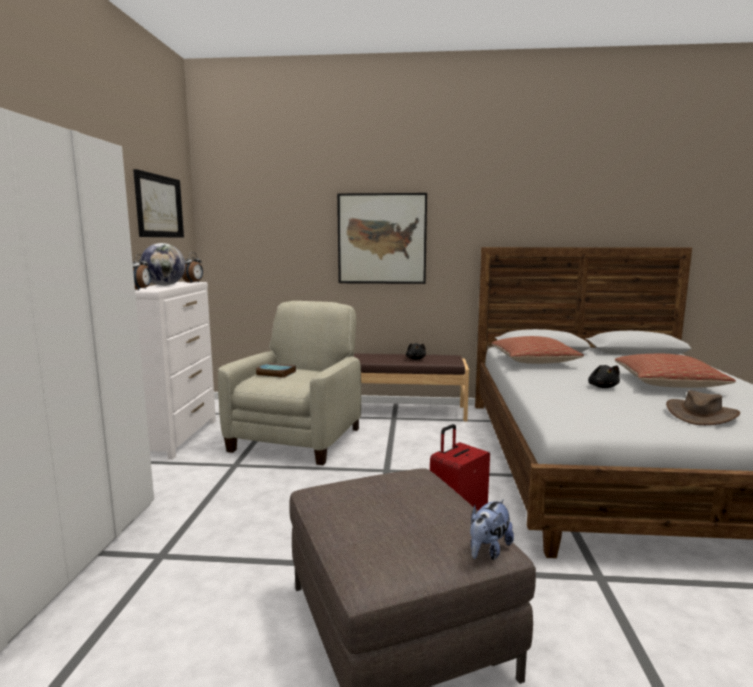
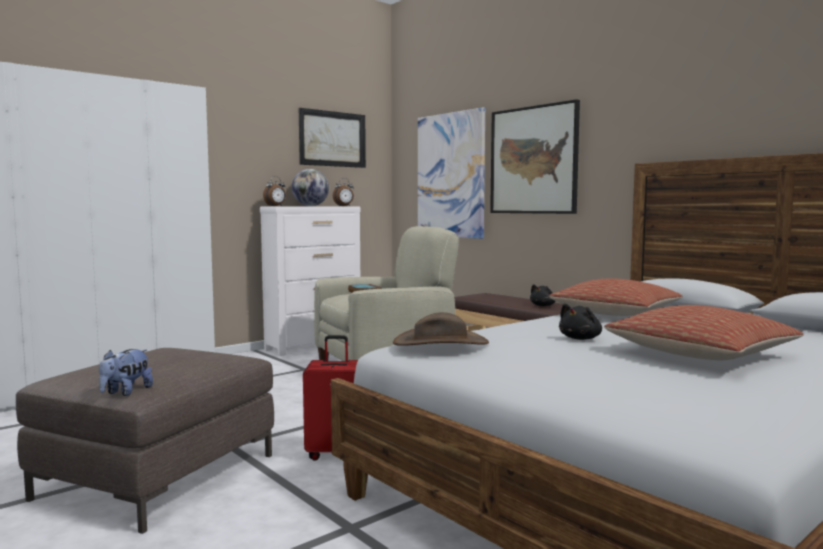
camera: 45 degrees right, 5 degrees down
(284, 248) = (451, 175): none -> picture
(488, 550) = (125, 392): plush toy -> plush toy turned 60 degrees counterclockwise
(700, 414) = (582, 375): brown hat -> brown hat (441, 343)

